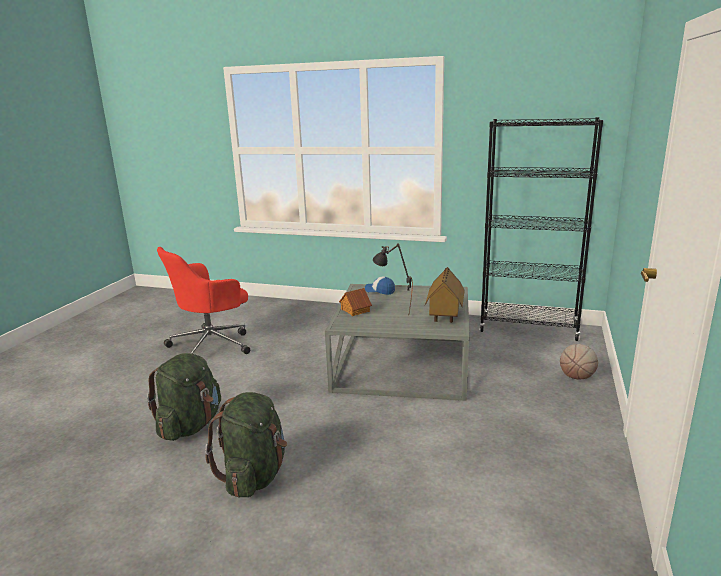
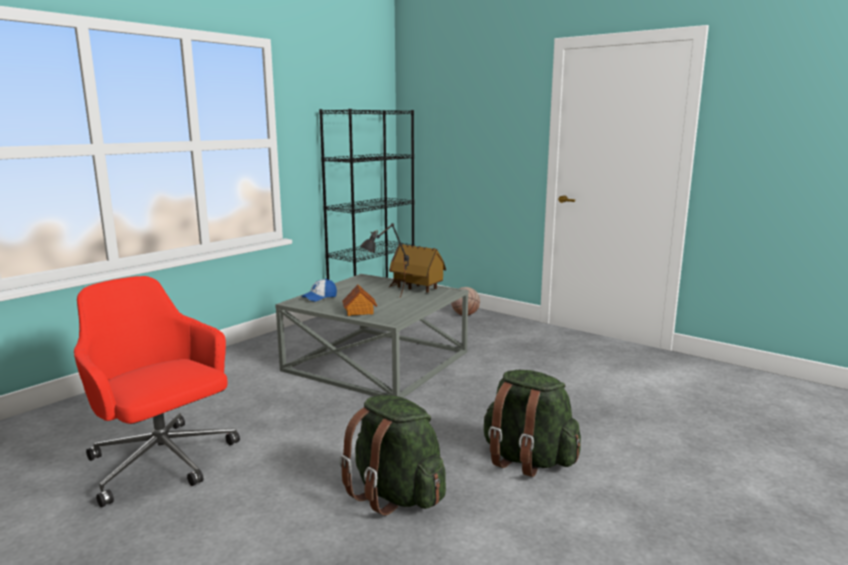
camera: 70 degrees left, 5 degrees down
(212, 345) = (163, 462): red office chair -> red office chair turned 150 degrees clockwise

